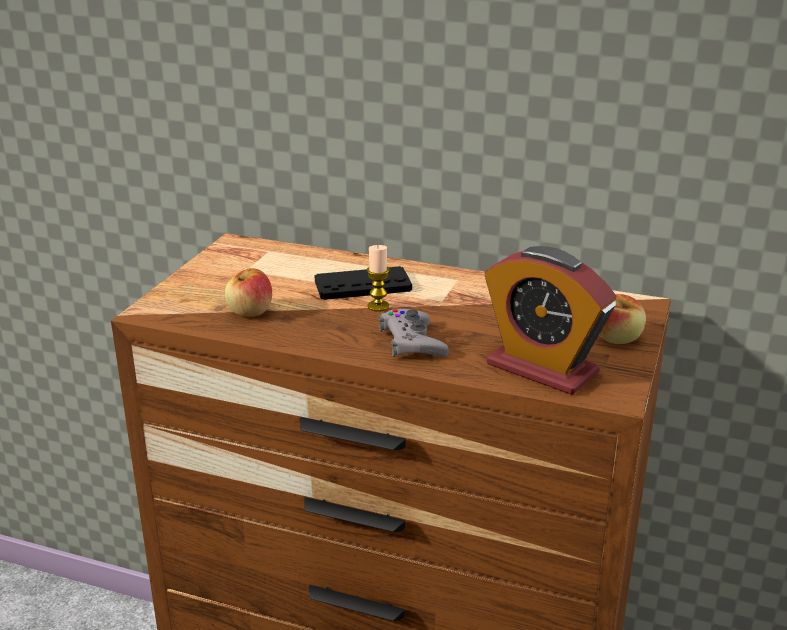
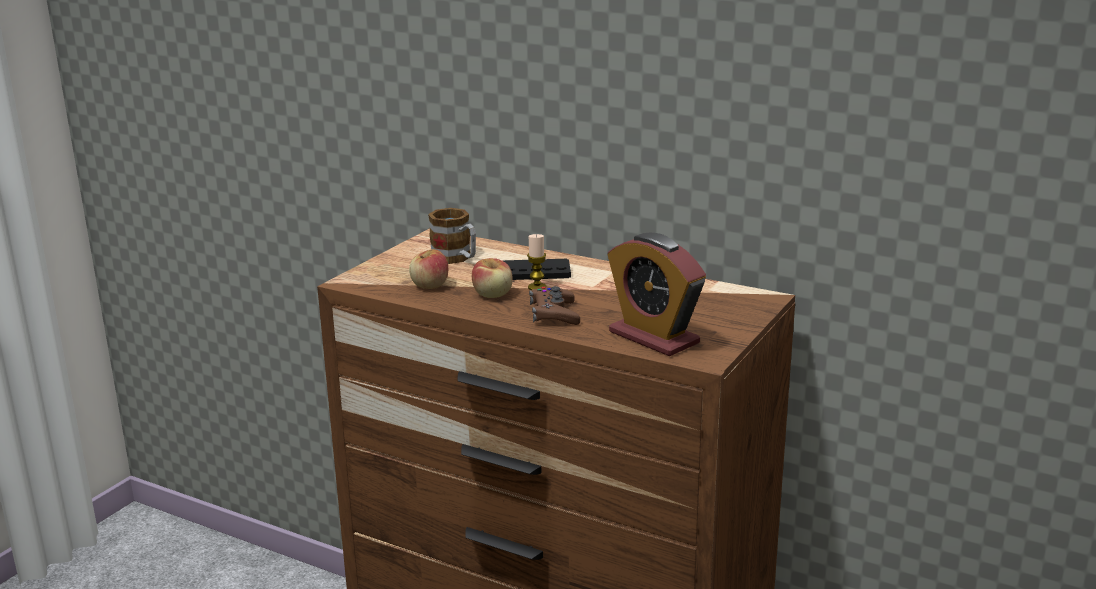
camera: 10 degrees right, 5 degrees down
(270, 272) = (456, 259): none -> mug
(412, 342) = (554, 314): grey game controller -> brown game controller
(617, 338) = (730, 320): apple -> apple (493, 294)

